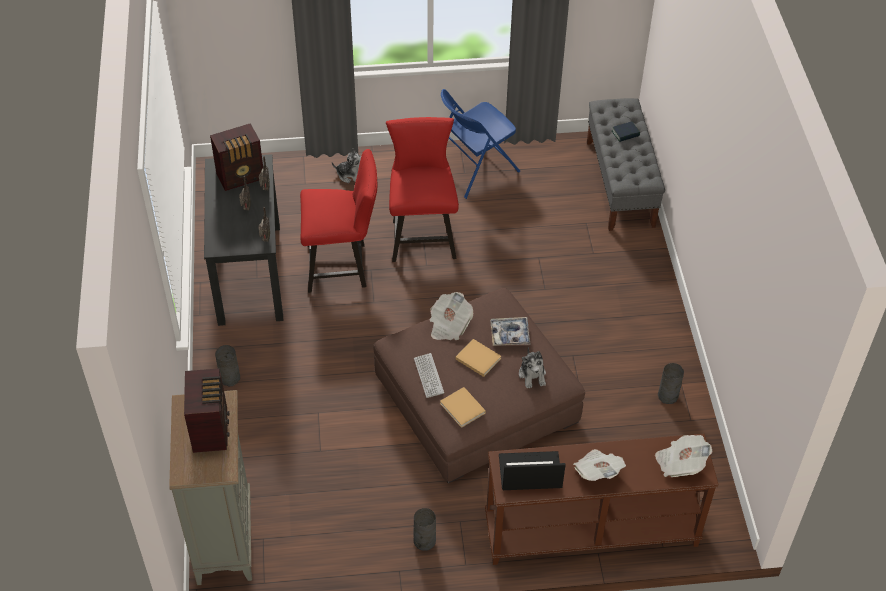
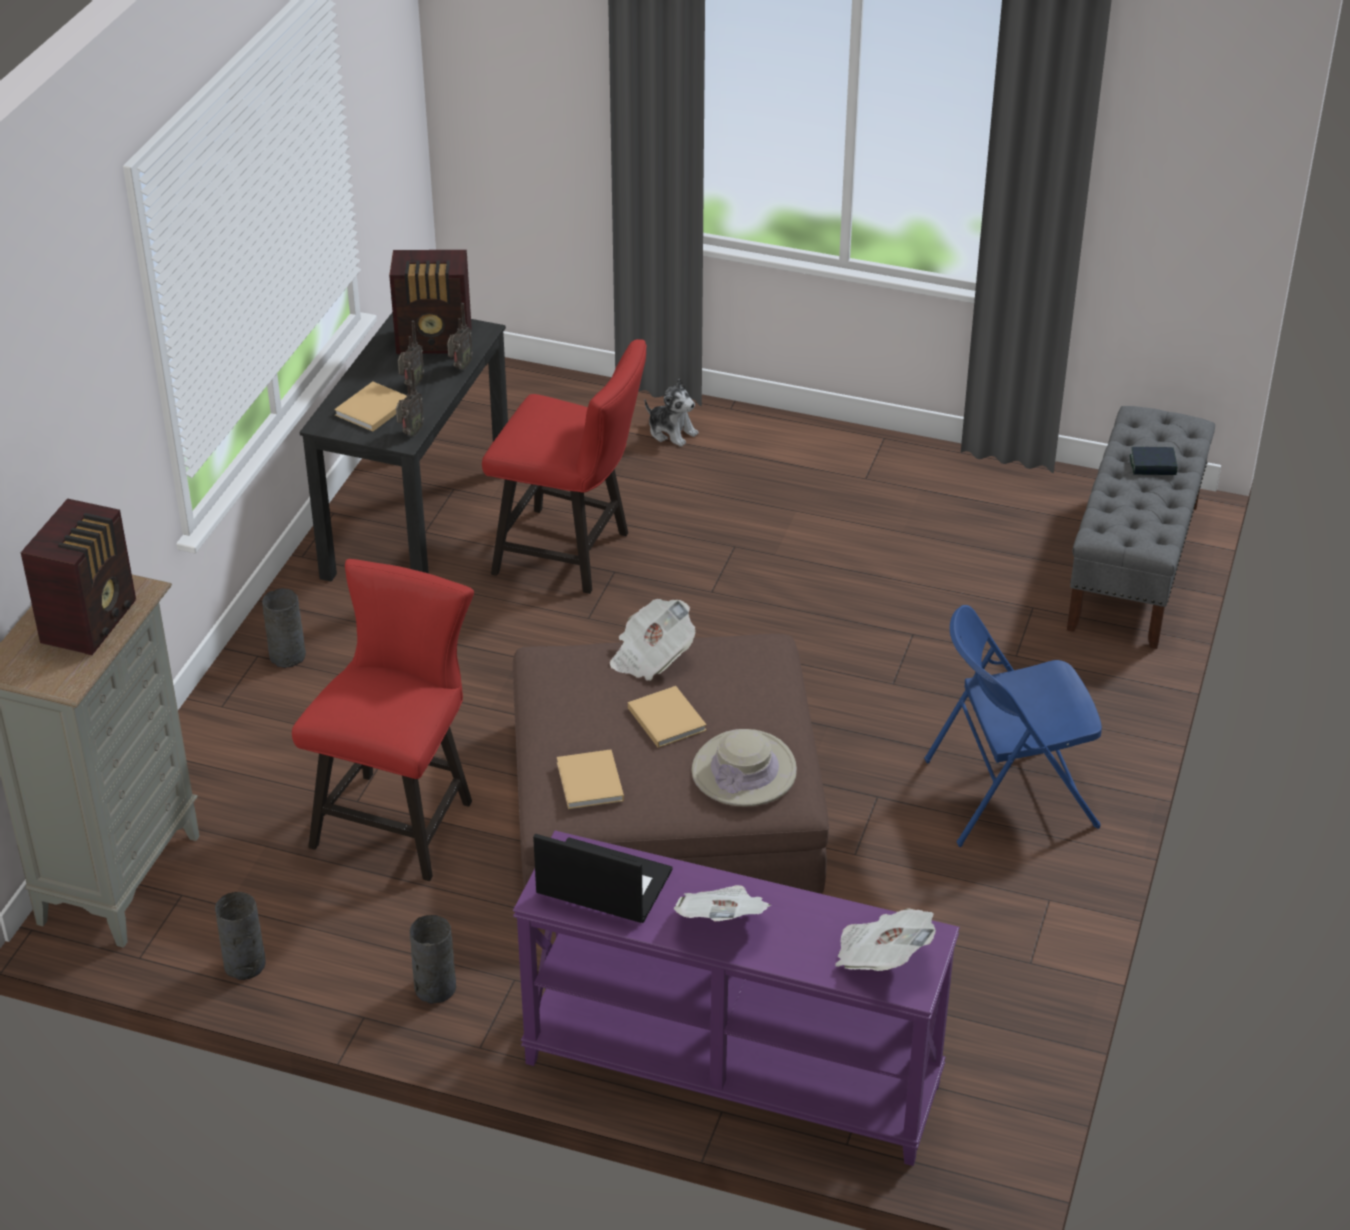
camera: 25 degrees right, 10 degrees down
(234, 231) = (371, 410): none -> beige book
(422, 235) = (733, 547): red chair -> red chair (399, 817)
(428, 376) = (566, 718): keyboard -> none
(475, 168) = (888, 476): blue chair -> blue chair (1010, 792)
(510, 334) = (745, 701): tray -> none
(532, 375) = (744, 771): plush toy -> beige hat
(590, 532) = (729, 1075): brown console table -> purple console table
(668, 396) = (1011, 913): grey vase -> grey vase (244, 965)

